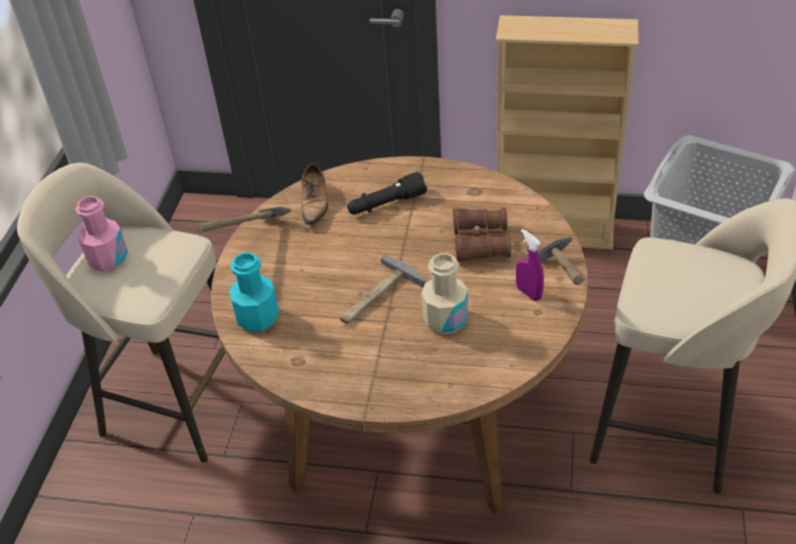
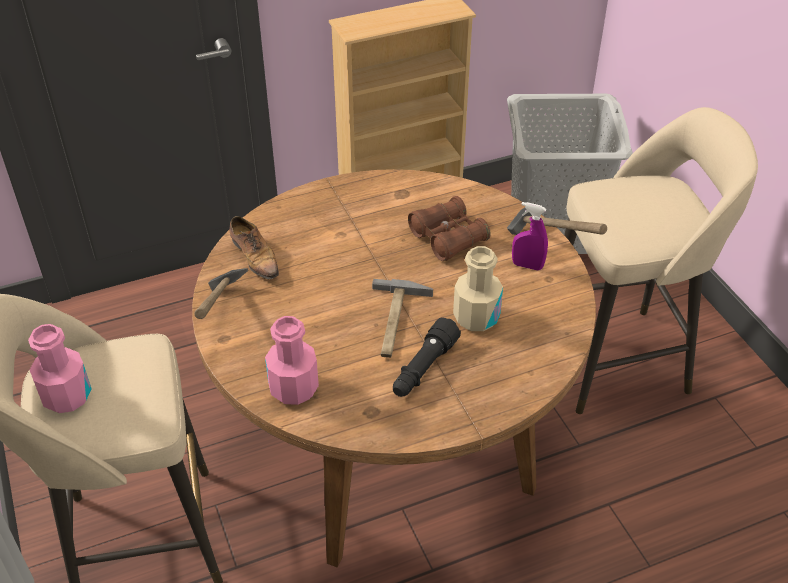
camera: 35 degrees left, 0 degrees up
(258, 318) = (294, 388): turquoise bottle -> pink bottle
(386, 204) = (329, 233): black flashlight -> black flashlight (423, 368)

